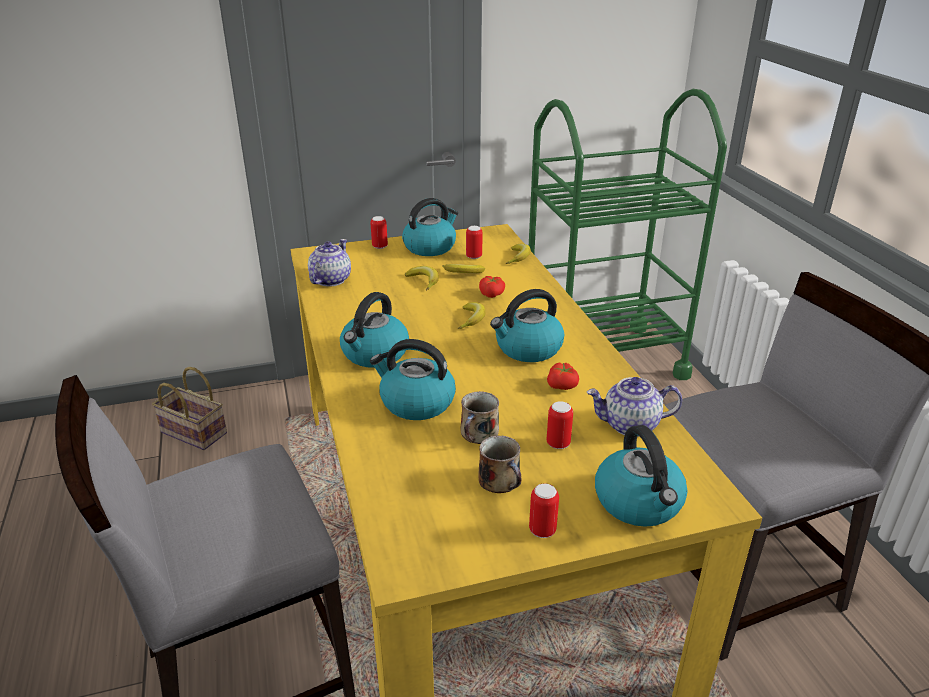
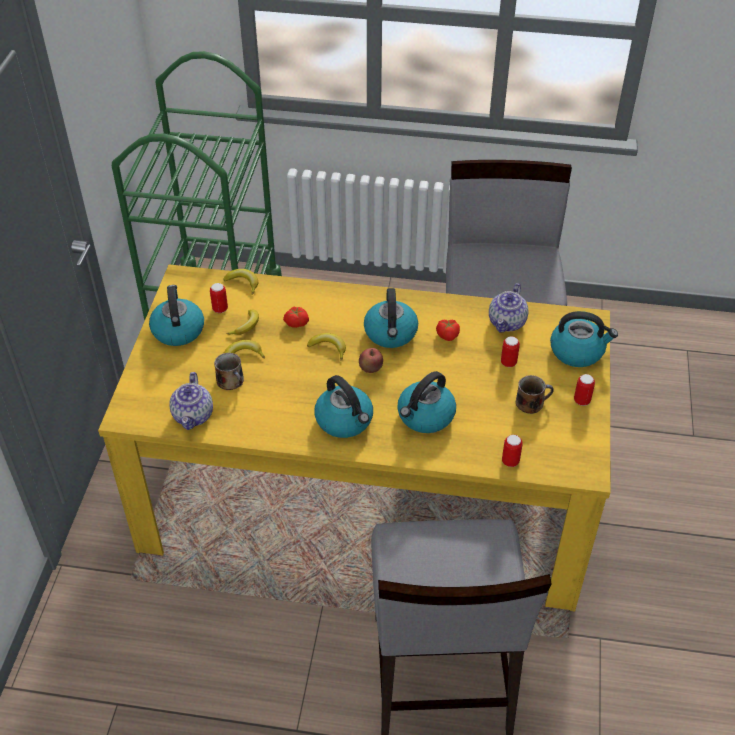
camera: 65 degrees left, 15 degrees up
(191, 433) = (97, 668): basket -> none
(330, 280) = (193, 416): teapot -> teapot turned 135 degrees counterclockwise
(380, 246) = (148, 363): can -> can (510, 461)
(461, 350) = (370, 369): none -> apple
(478, 433) = (479, 396): mug -> mug (231, 381)

